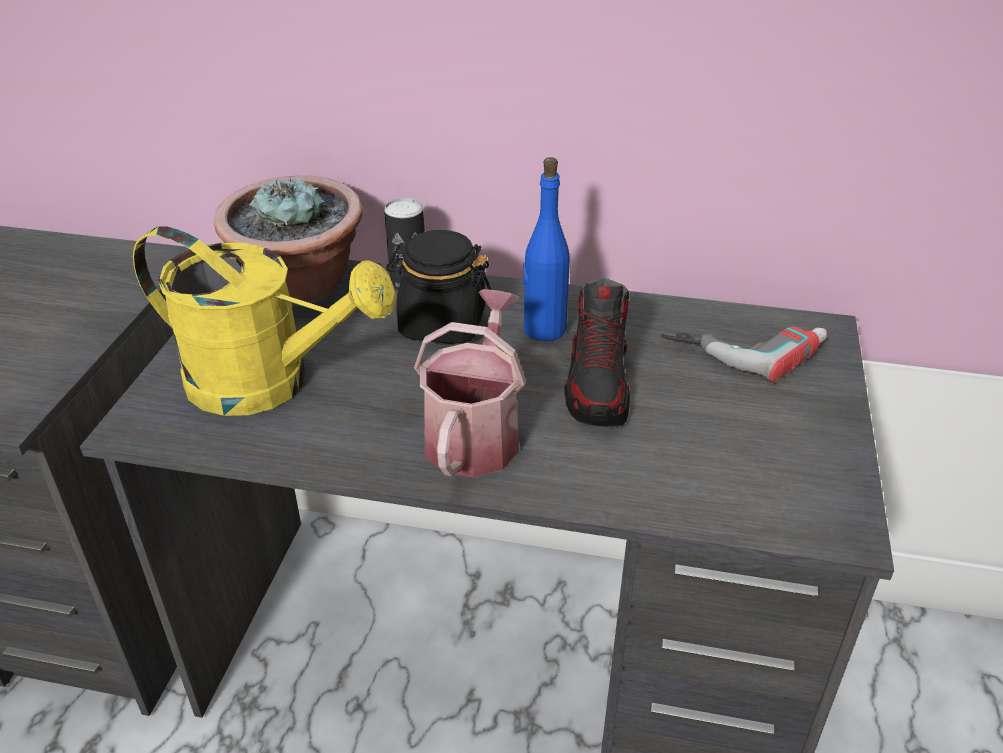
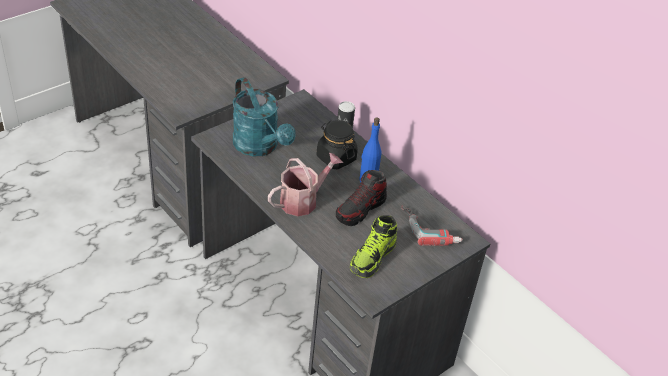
camera: 35 degrees right, 5 degrees up
(268, 384) = (260, 147): yellow watering can -> turquoise watering can
(300, 287) = (305, 116): potted plant -> none
(736, 456) = (372, 258): none -> shoe

